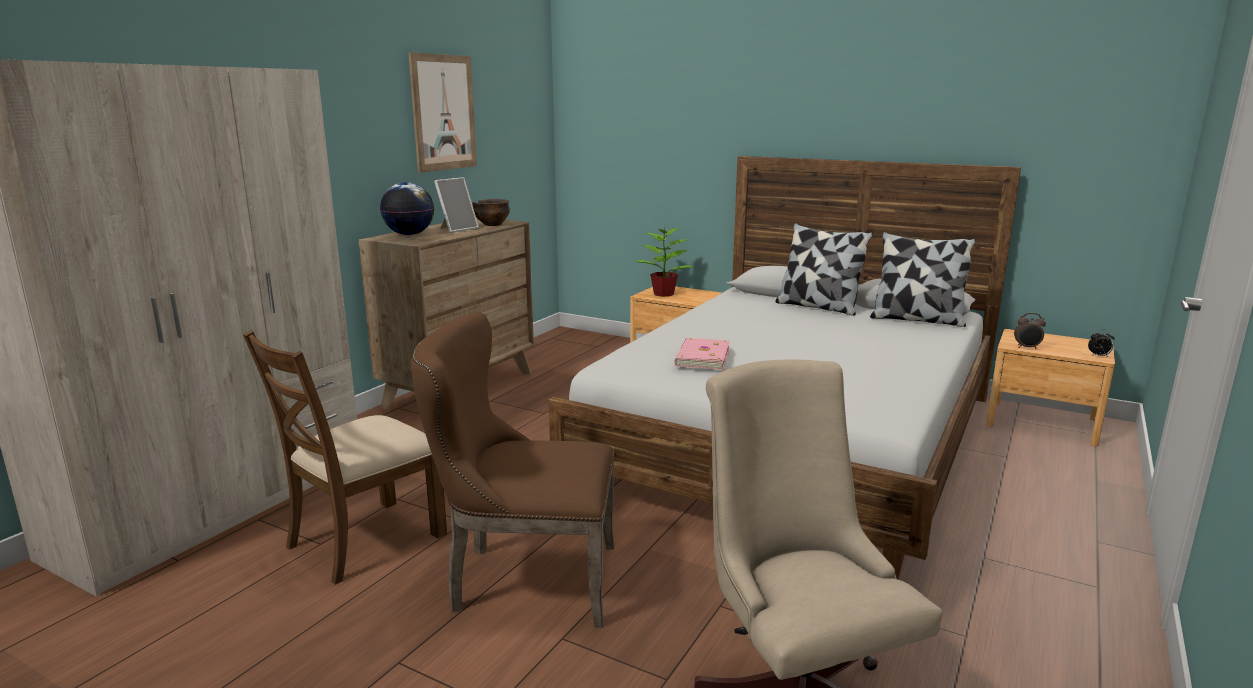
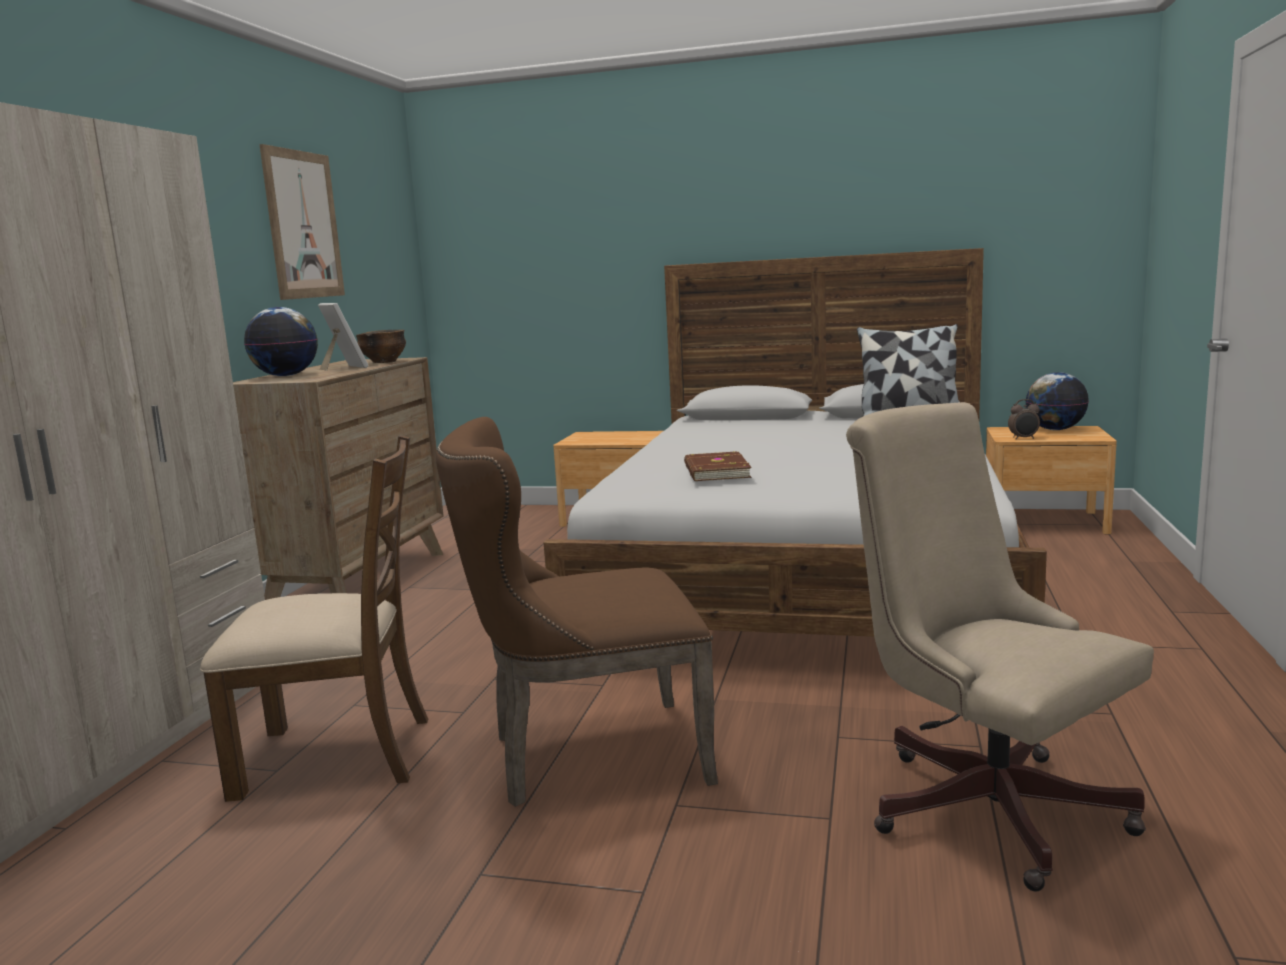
camera: 15 degrees left, 5 degrees down
(364, 540) = (338, 755): brown chair -> brown chair turned 120 degrees counterclockwise
(457, 229) = (343, 368): picture frame -> picture frame turned 60 degrees counterclockwise
(664, 294) = (592, 438): potted plant -> none
(701, 357) = (715, 471): pink book -> brown book
(818, 307) = (794, 422): pillow -> none
(1066, 341) = (1055, 429): none -> globe
(1098, 356) = (1096, 437): alarm clock -> none

